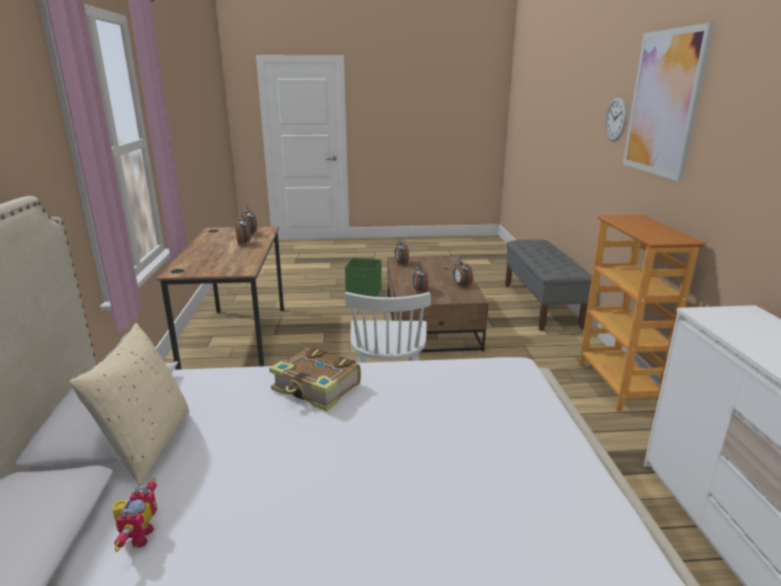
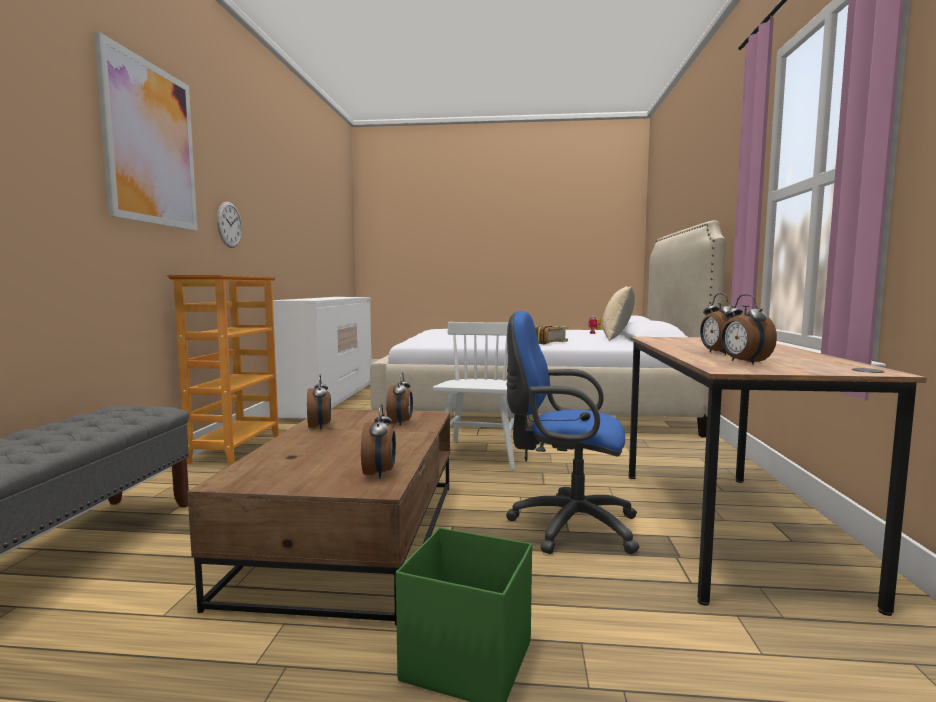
camera: 170 degrees left, 15 degrees down
(324, 335) = (567, 526): none -> blue office chair
(616, 119) = (59, 141): wall clock -> wall clock (229, 224)

